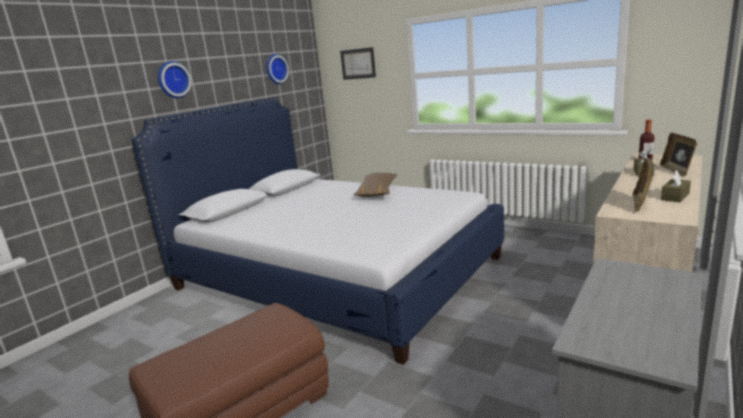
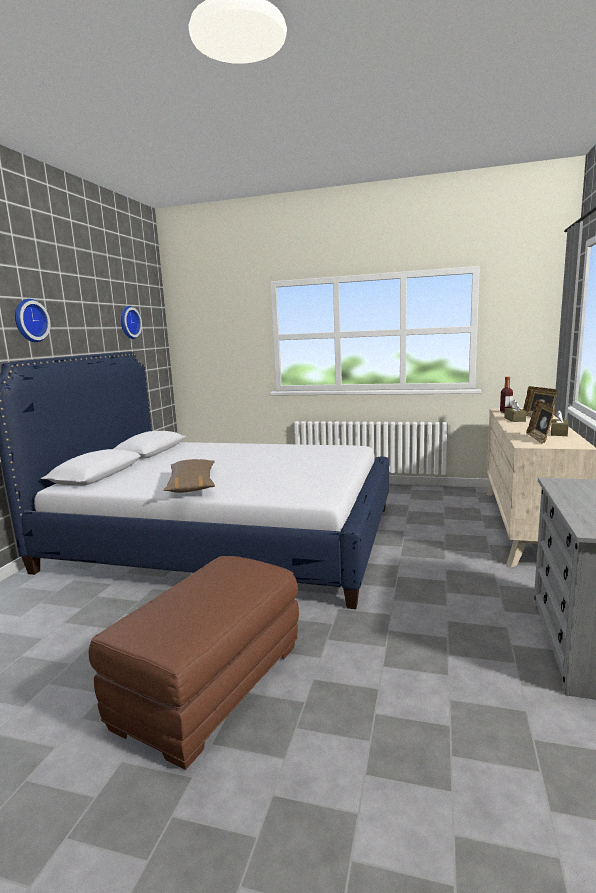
camera: 20 degrees left, 5 degrees down
(358, 63) = (214, 323): picture -> none
(377, 192) = (262, 449): brown pillow -> brown pillow (192, 485)

